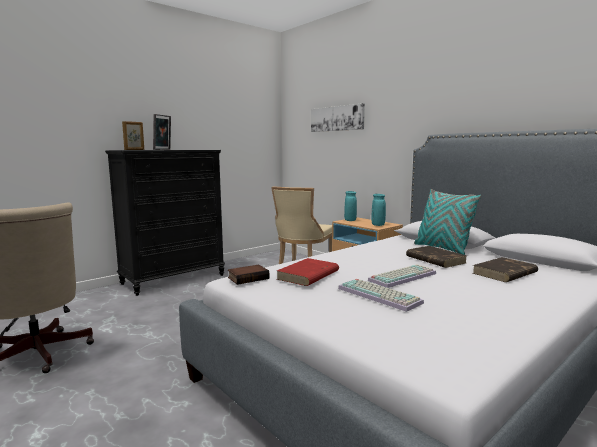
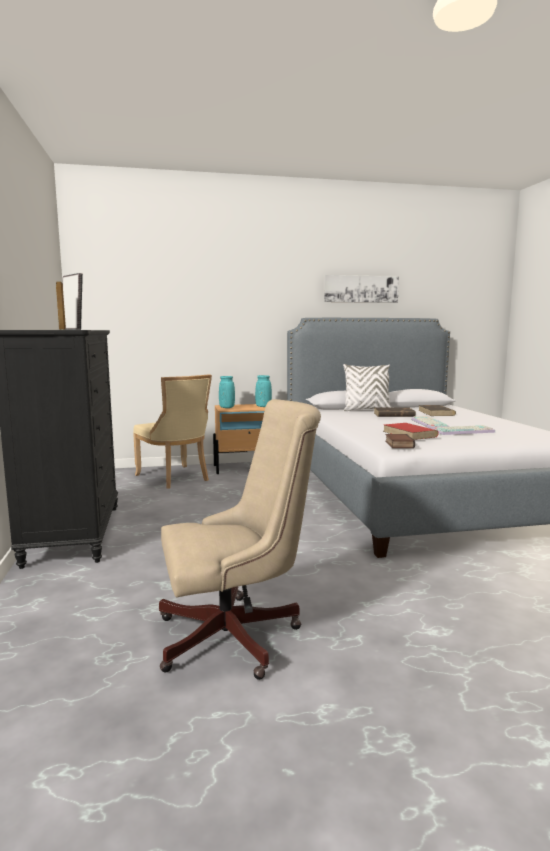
camera: 60 degrees left, 0 degrees up
(337, 118) = (175, 294): picture -> picture (361, 289)
(442, 248) = (366, 410): turquoise pillow -> white pillow

